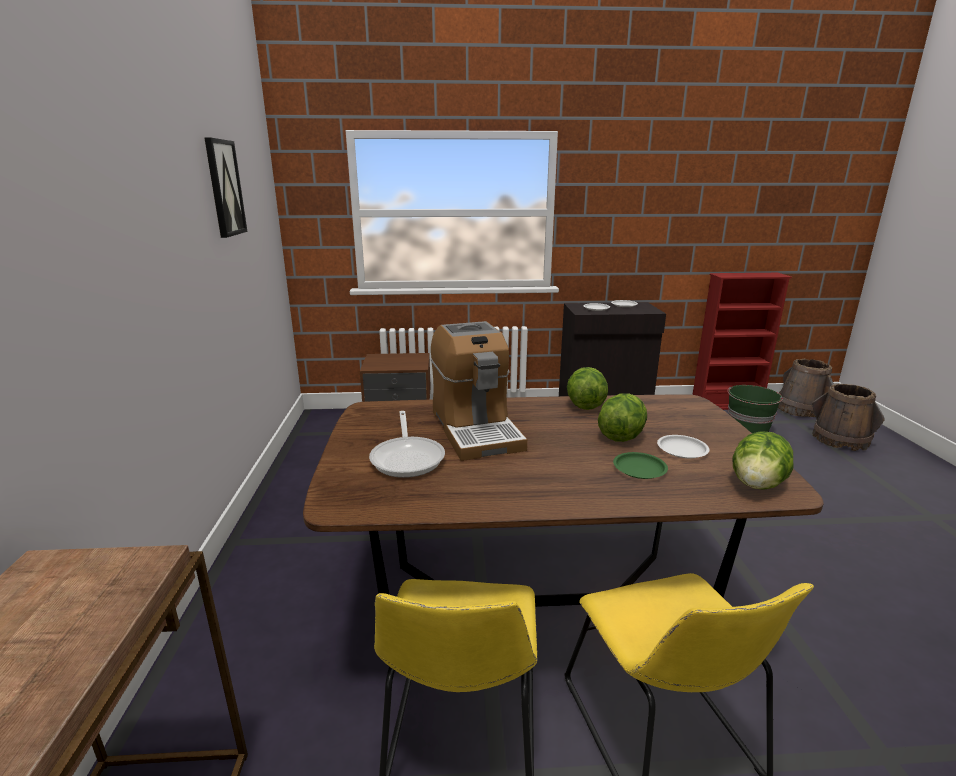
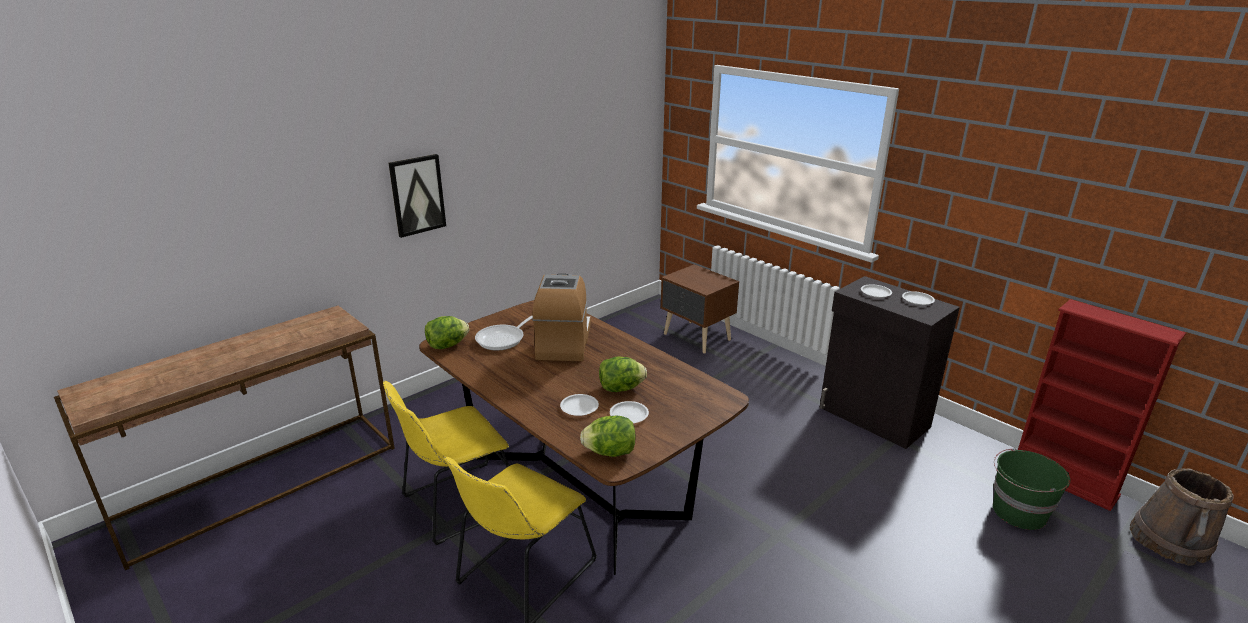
camera: 50 degrees right, 5 degrees up
(224, 188) = (572, 119): picture -> picture (417, 195)
(475, 429) = (564, 342): coffee machine -> coffee machine turned 150 degrees clockwise
(585, 405) = (655, 362): lettuce -> lettuce (447, 345)
(639, 469) = (579, 407): green plate -> white plate
(840, 439) = (1130, 591): brown bucket -> none

